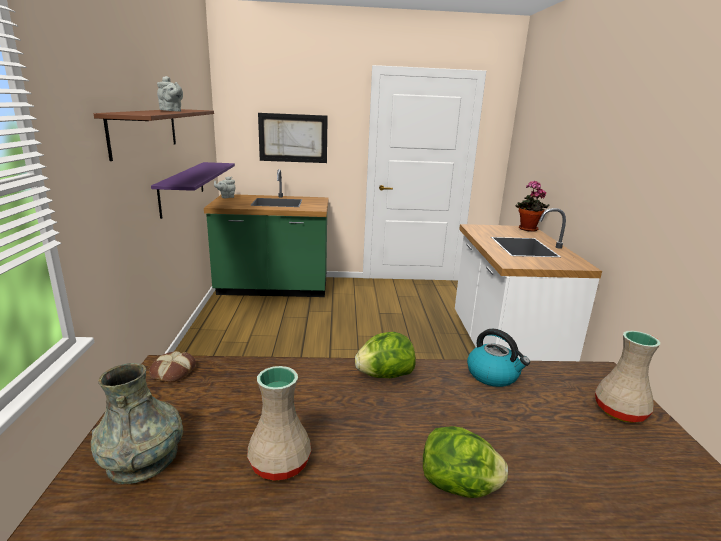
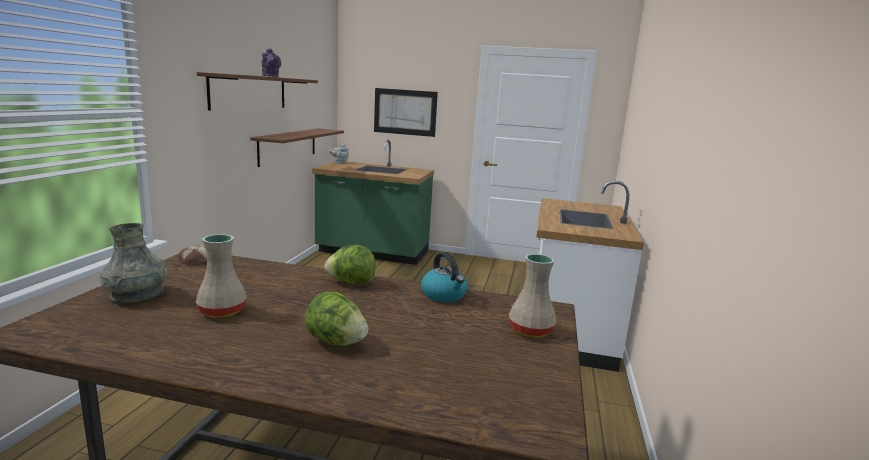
camera: 15 degrees right, 5 degrees down
(171, 111) = (271, 76): grey teapot -> purple teapot
(182, 187) = (288, 146): purple shelf -> brown shelf
(527, 229) = (609, 207): potted plant -> none

